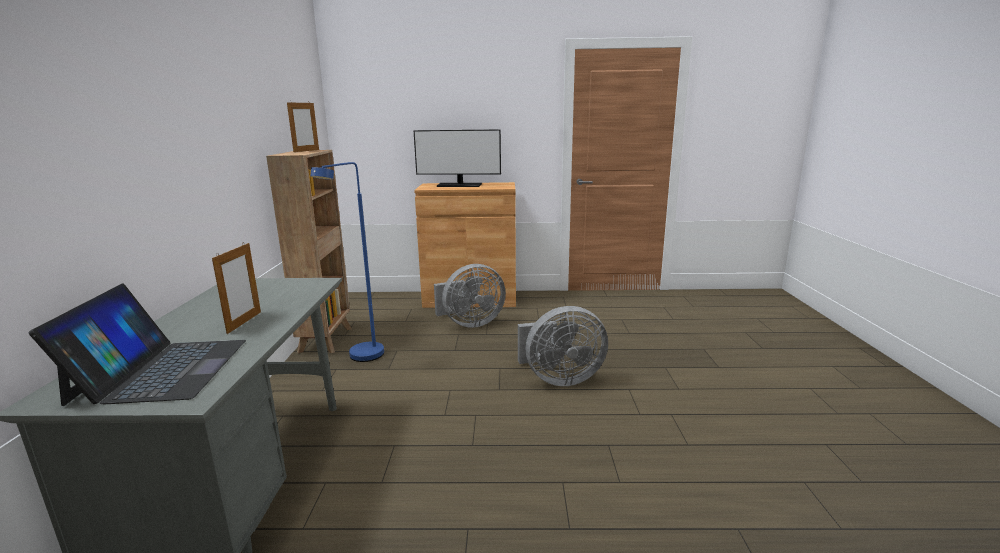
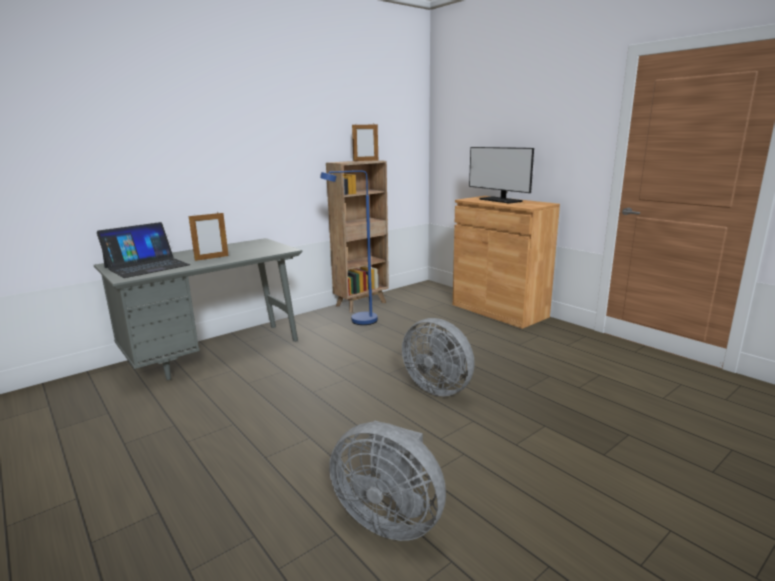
camera: 50 degrees right, 0 degrees up
(470, 323) = (461, 327): grey fan -> grey fan (389, 518)

